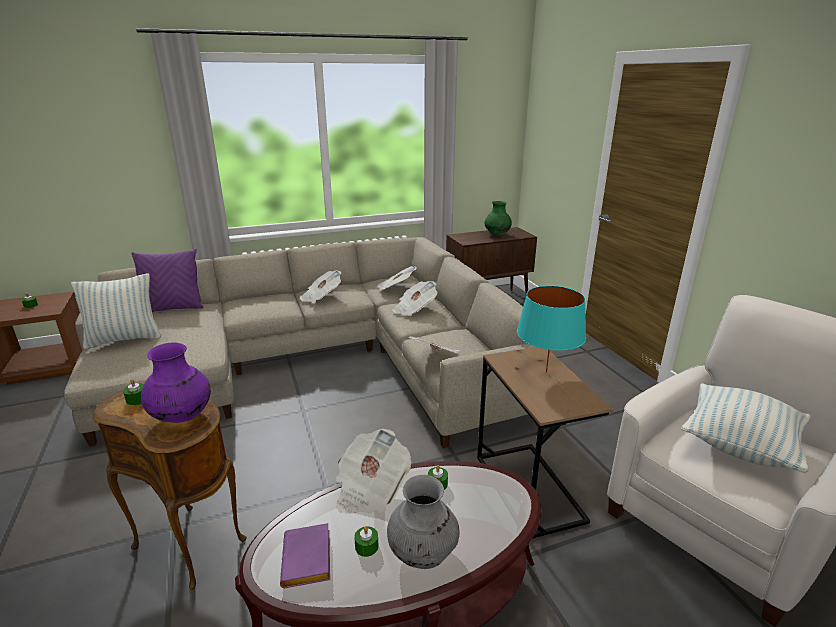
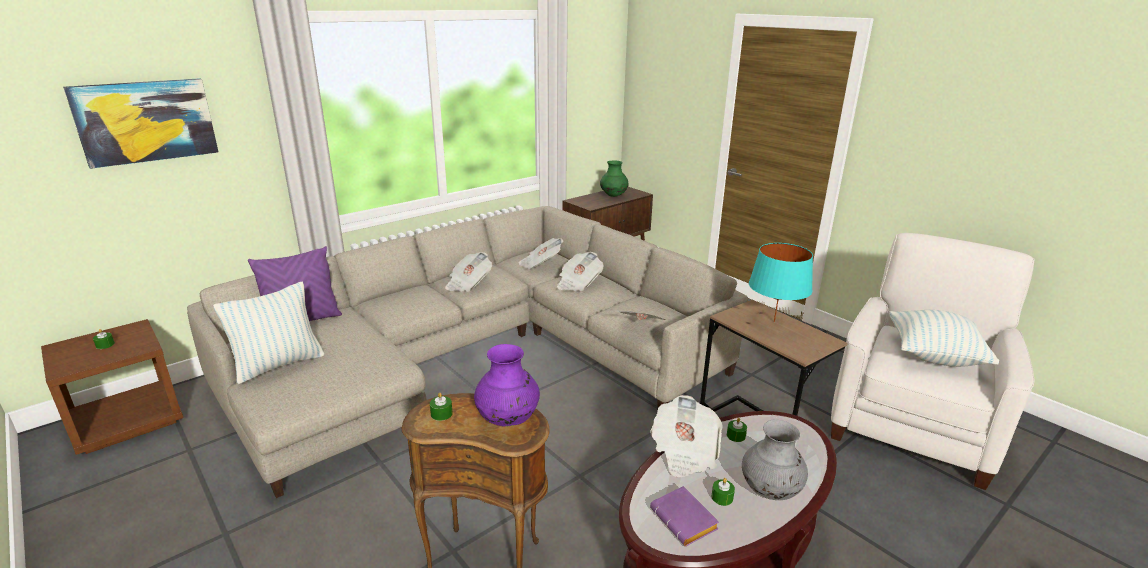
camera: 20 degrees left, 0 degrees up
(73, 137) = (146, 121): none -> picture

